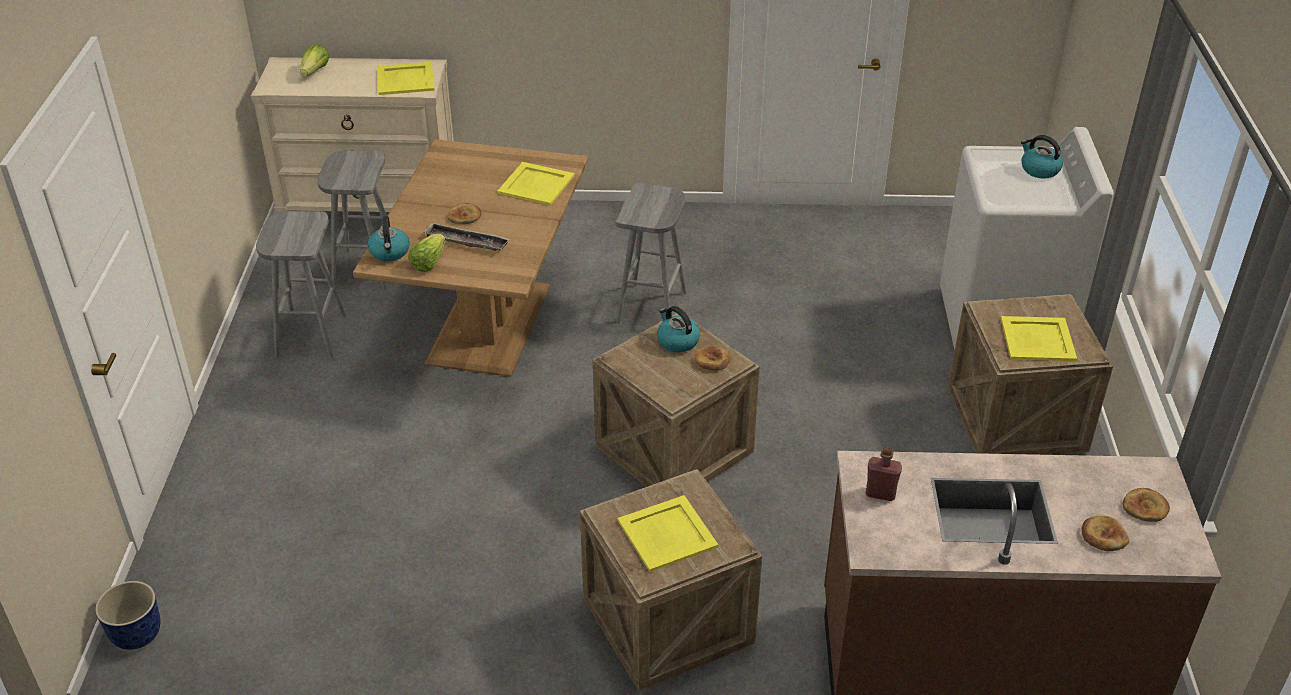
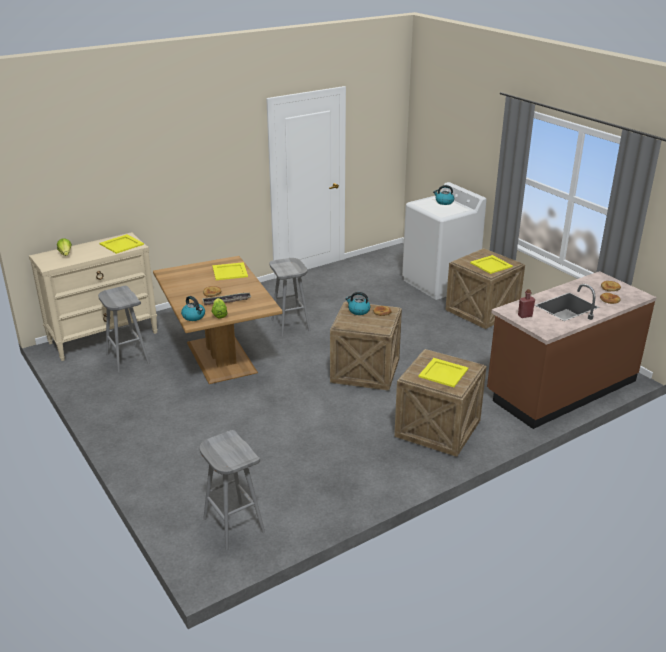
camera: 35 degrees left, 10 degrees down
(137, 635) = (196, 549): planter -> none
(310, 335) = (131, 394): grey stool -> grey stool (232, 525)

